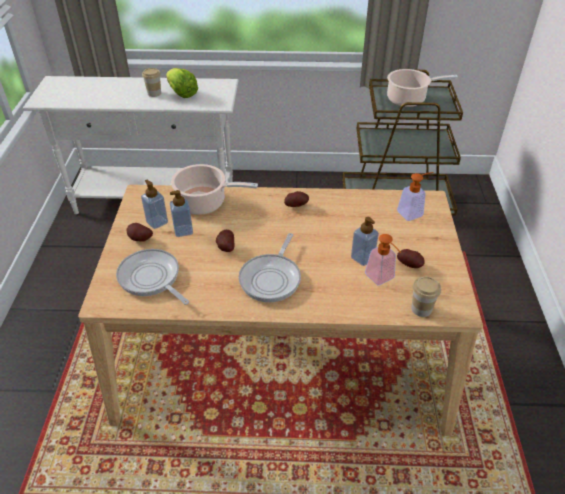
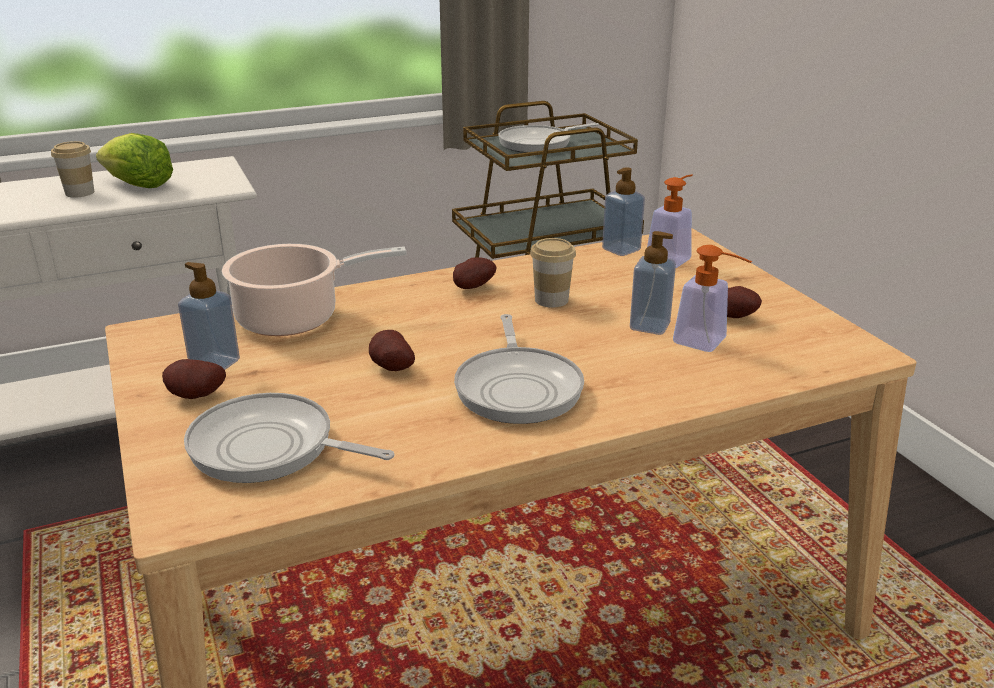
camera: 25 degrees left, 15 degrees down
(183, 231) = (282, 364): soap dispenser -> soap dispenser (621, 249)
(408, 99) = (539, 144): cooking pot -> frying pan
(421, 309) = (807, 364): cup -> cup (551, 300)

